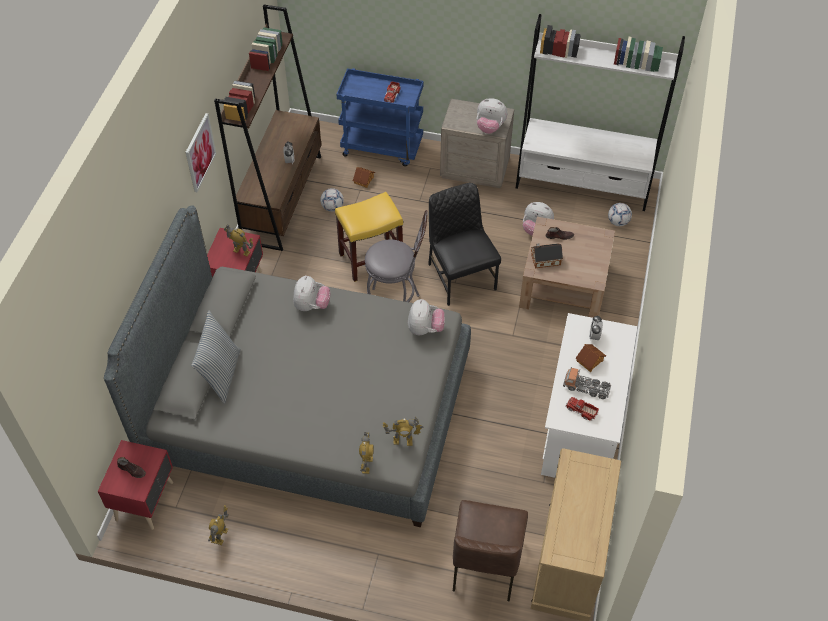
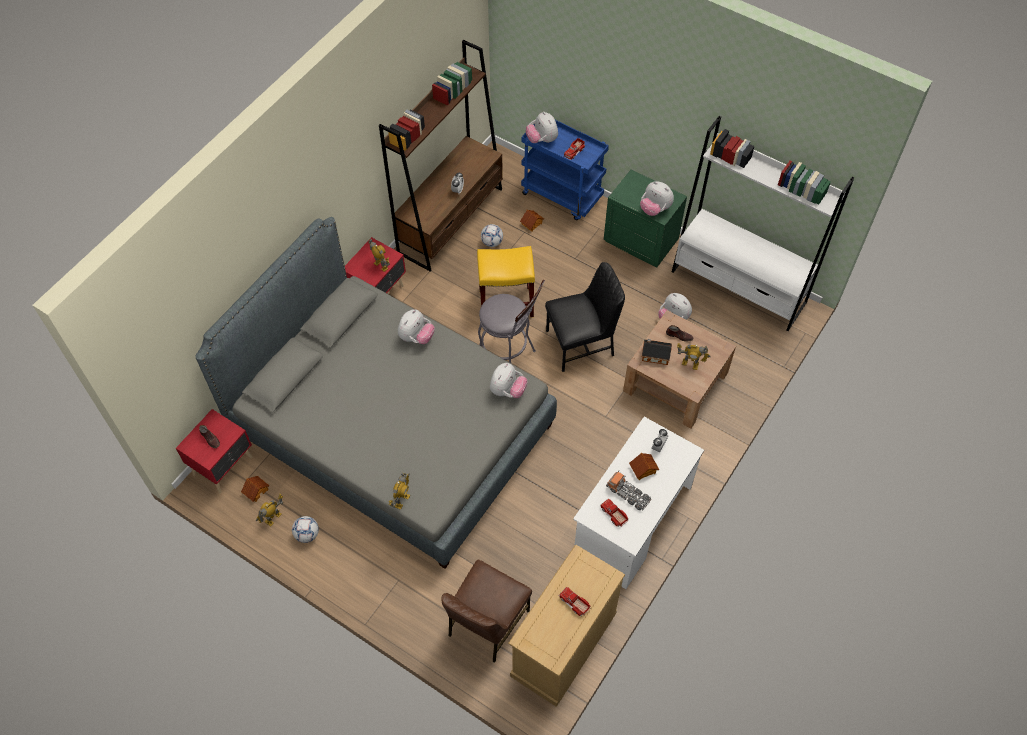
camera: 20 degrees right, 5 degrees up
(191, 514) = (256, 490): none -> toy house
(200, 152) = (355, 169): picture -> none
(221, 374) = (312, 377): pillow -> none
(356, 92) = (542, 140): none -> plush toy
(403, 441) = (442, 489): toy robot -> toy robot (690, 364)
(460, 276) = (581, 344): black chair -> black chair turned 75 degrees clockwise
(475, 168) = (641, 241): beige nightstand -> green nightstand
(586, 503) = (574, 602): none -> toy truck
(618, 222) = (756, 335): football -> football (307, 534)

